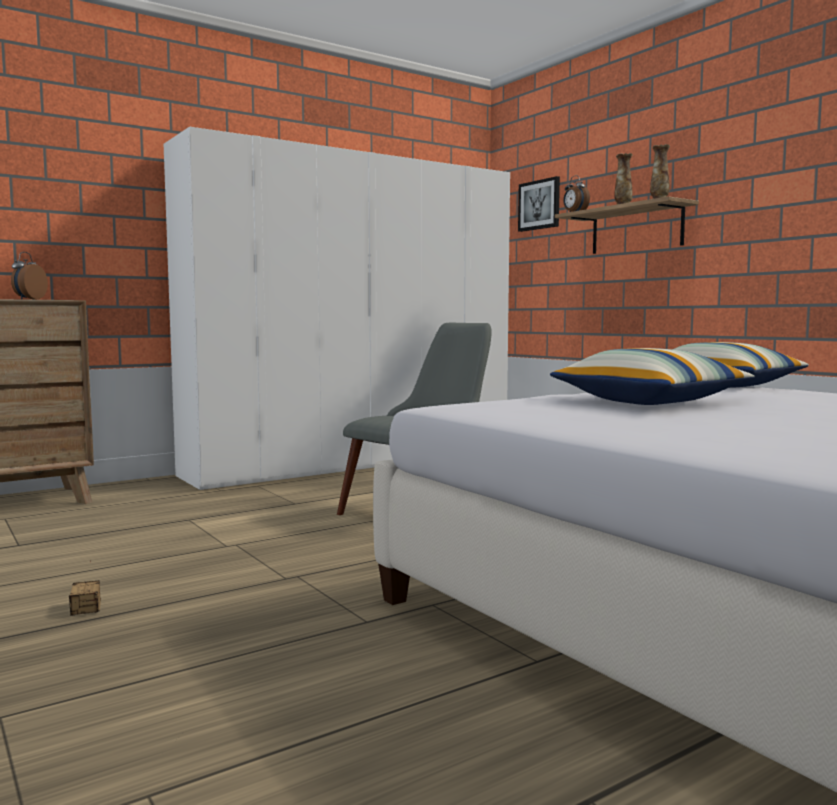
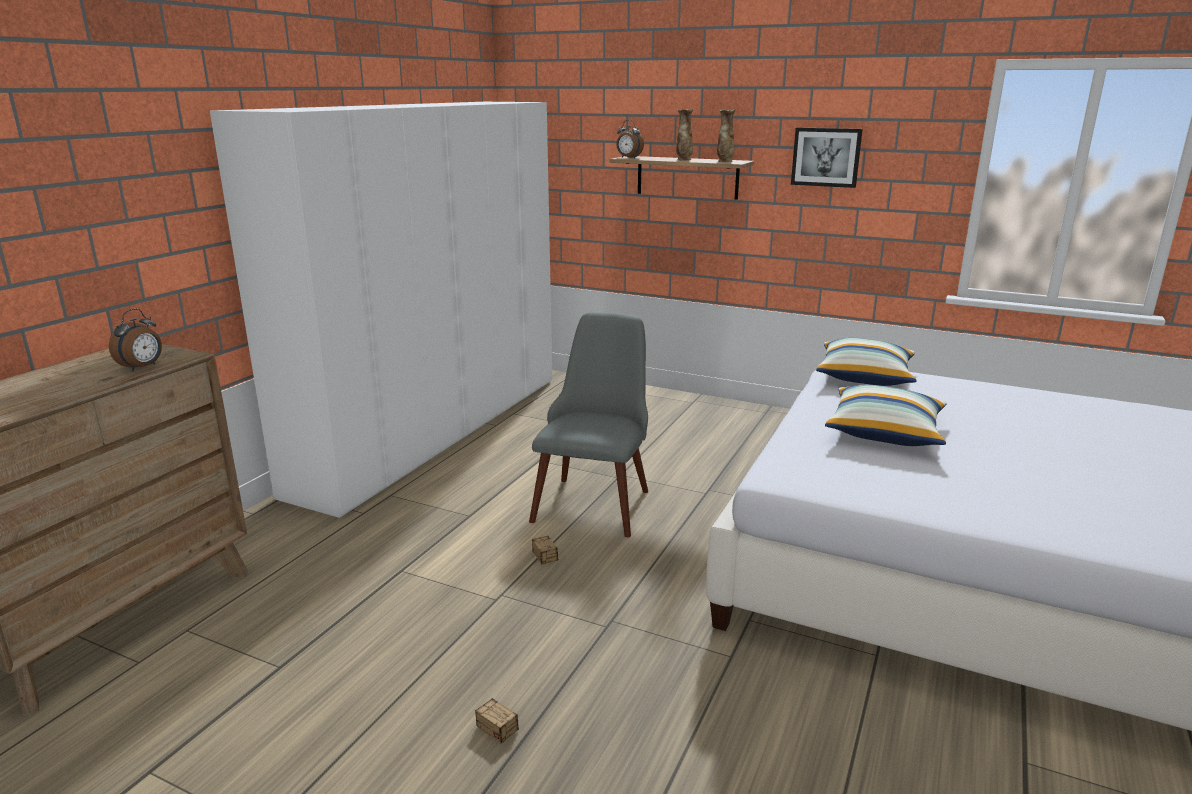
camera: 30 degrees left, 15 degrees up
(28, 299) = (142, 367): alarm clock -> alarm clock turned 135 degrees counterclockwise
(308, 538) = (551, 566): none -> storage box
(539, 205) = (569, 133): picture -> picture (826, 157)

